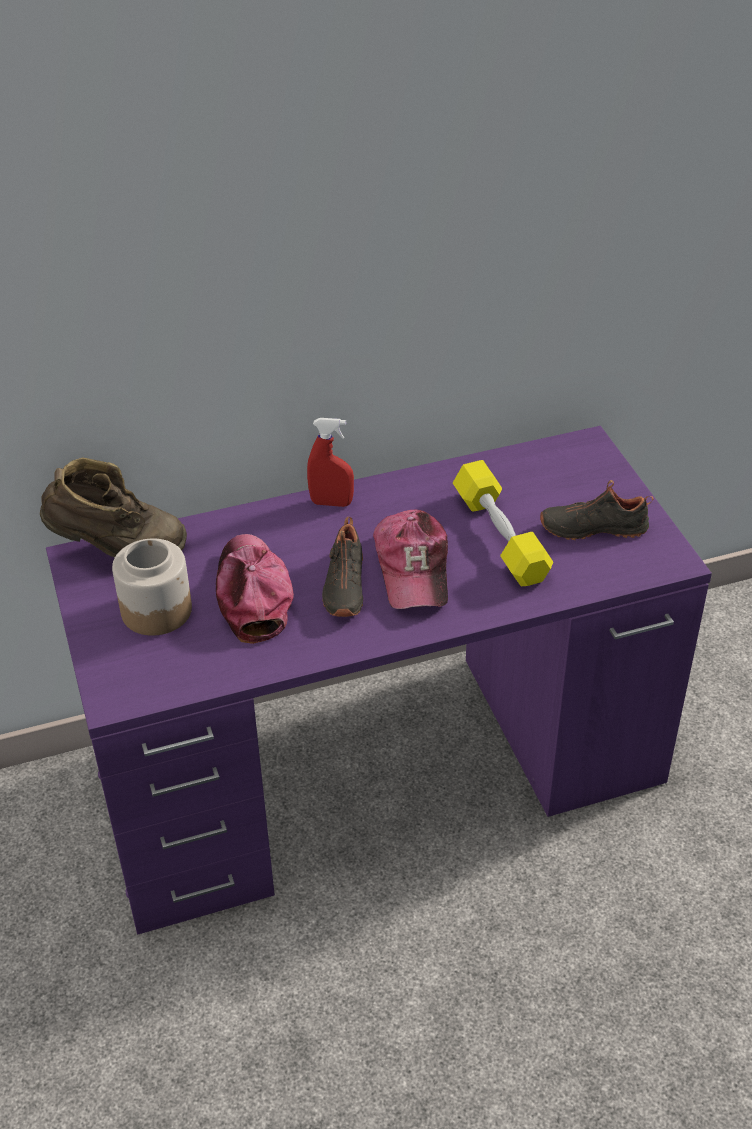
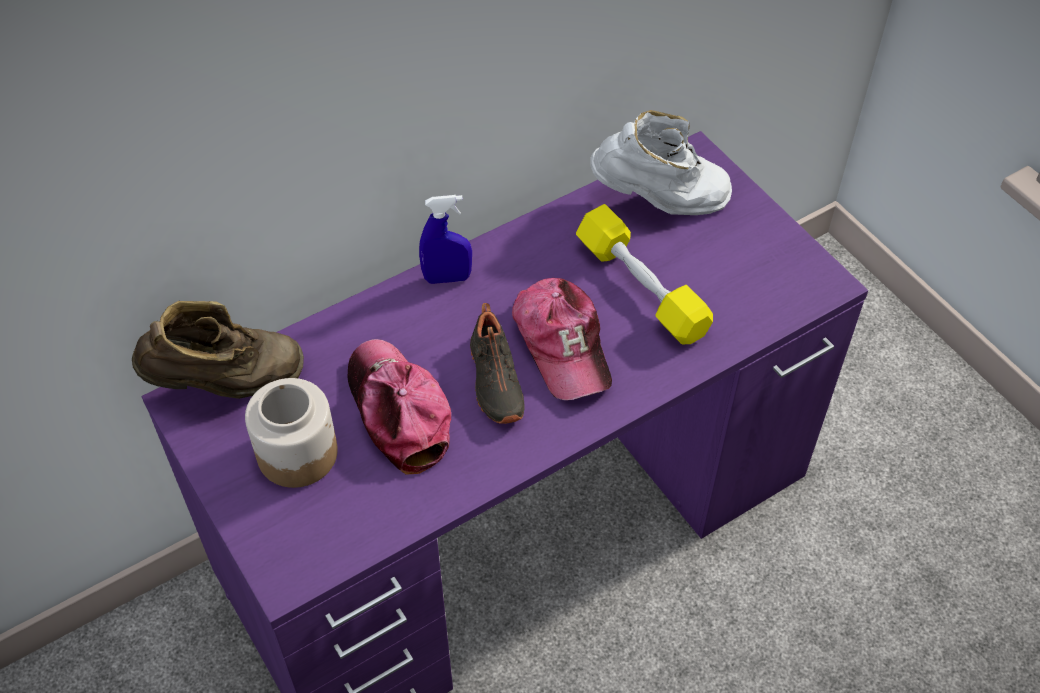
camera: 15 degrees left, 10 degrees up
(331, 503) = (447, 278): red spray bottle -> blue spray bottle
(541, 474) = (659, 202): none -> white boot
(593, 527) = (732, 257): black shoe -> none

